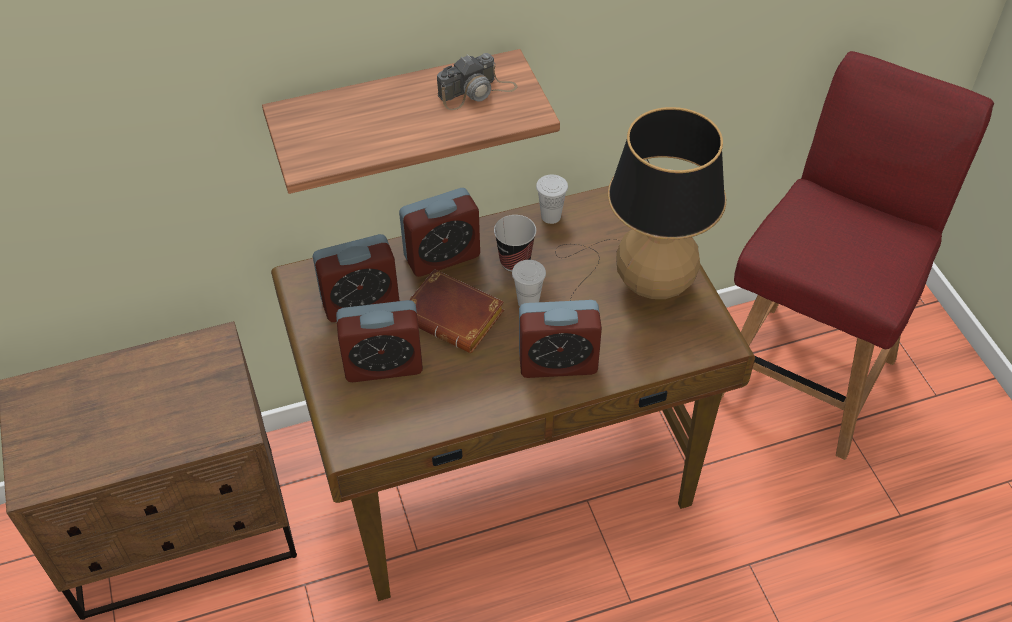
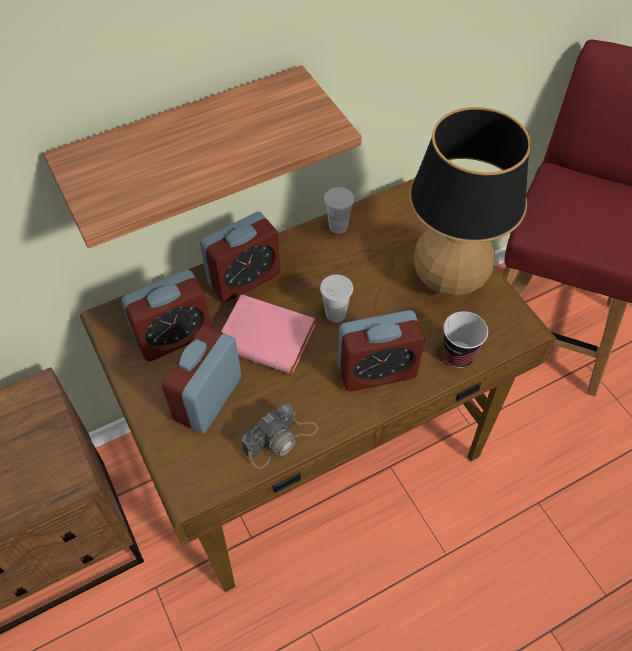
camera: 10 degrees left, 5 degrees up
(383, 365) = (208, 399): alarm clock -> alarm clock turned 135 degrees clockwise
(456, 316) = (270, 338): brown book -> pink book
(477, 91) = (269, 113): camera -> camera (280, 440)
(515, 261) = (314, 275): cup -> cup (458, 355)

